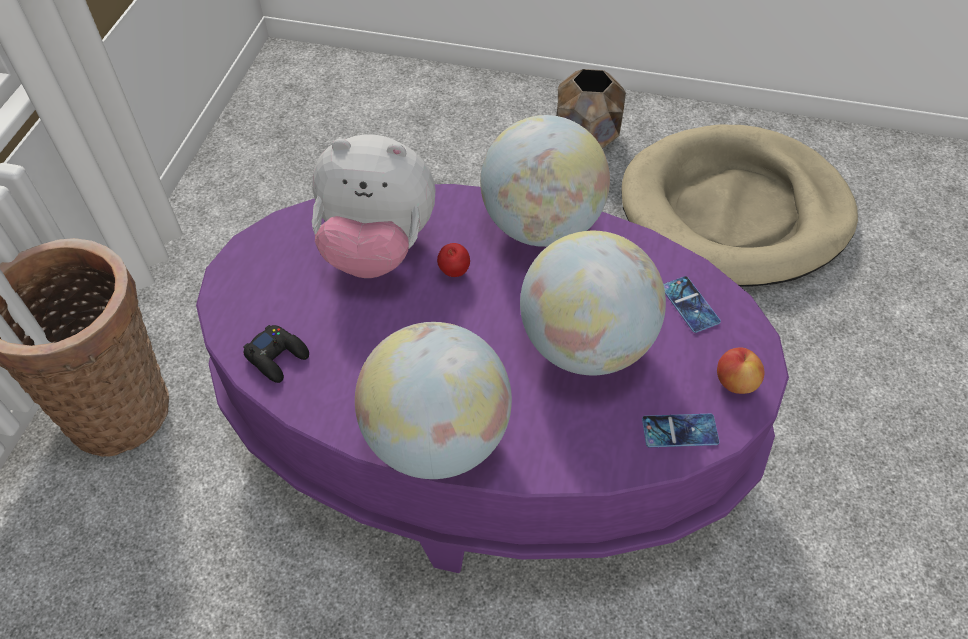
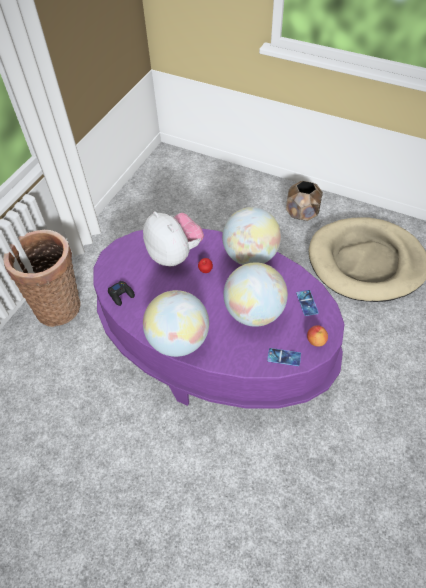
camera: 15 degrees right, 0 degrees up
(377, 248) = (175, 254): plush toy -> plush toy turned 150 degrees counterclockwise

